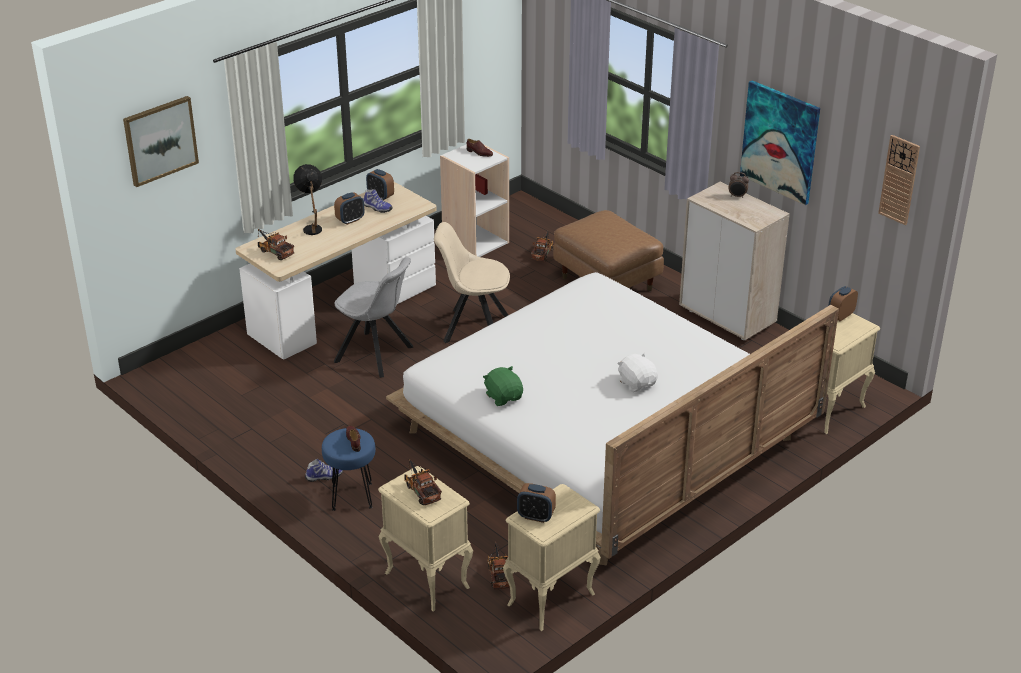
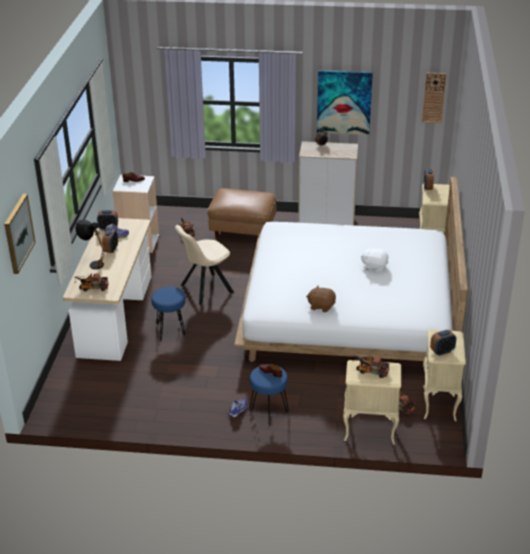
camera: 40 degrees left, 0 degrees up
(376, 355) = (171, 330): grey chair -> blue stool
(503, 397) = (321, 306): green plush toy -> brown plush toy

